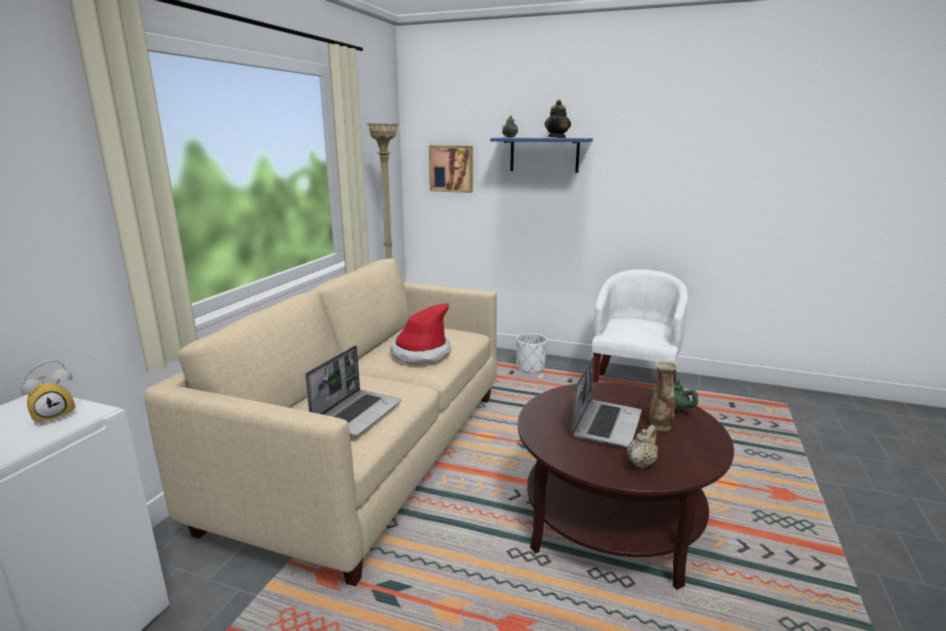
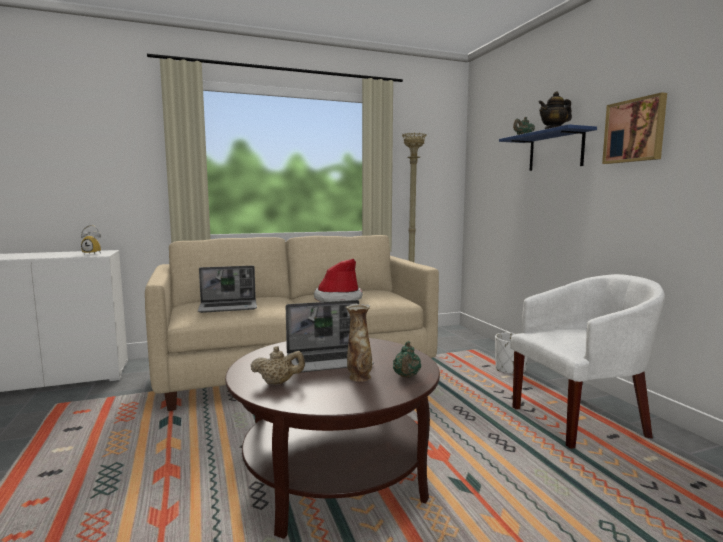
camera: 50 degrees right, 10 degrees down
(451, 168) = (492, 173): picture -> picture (635, 131)

